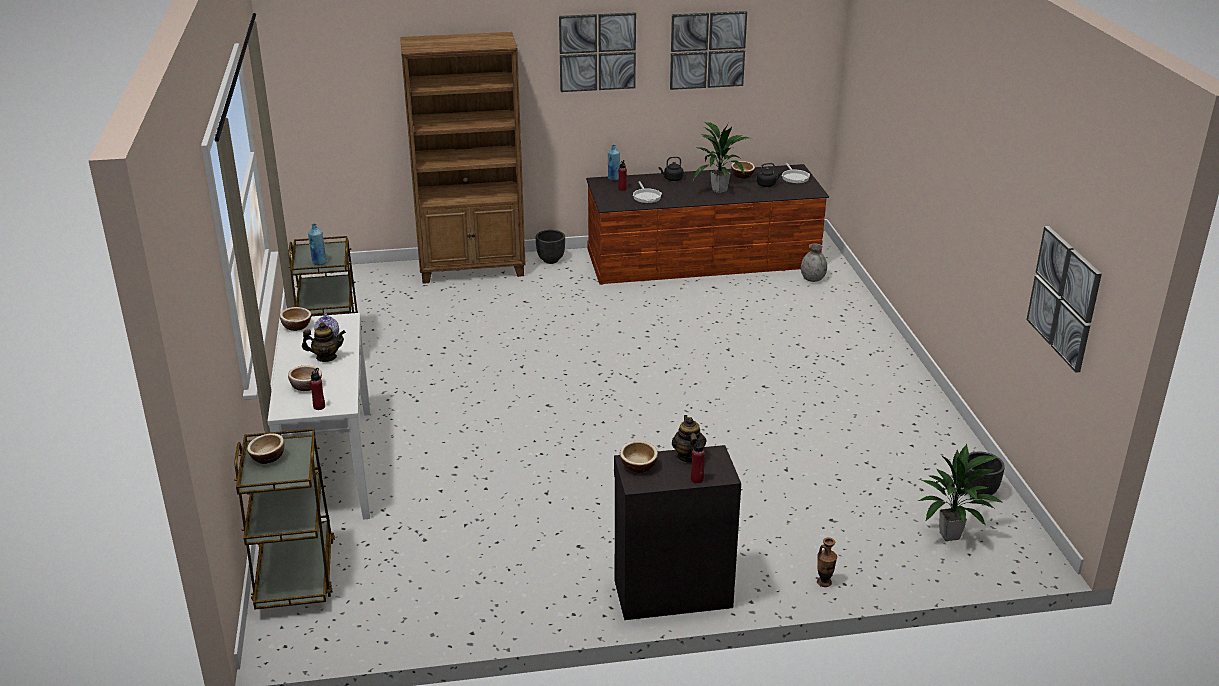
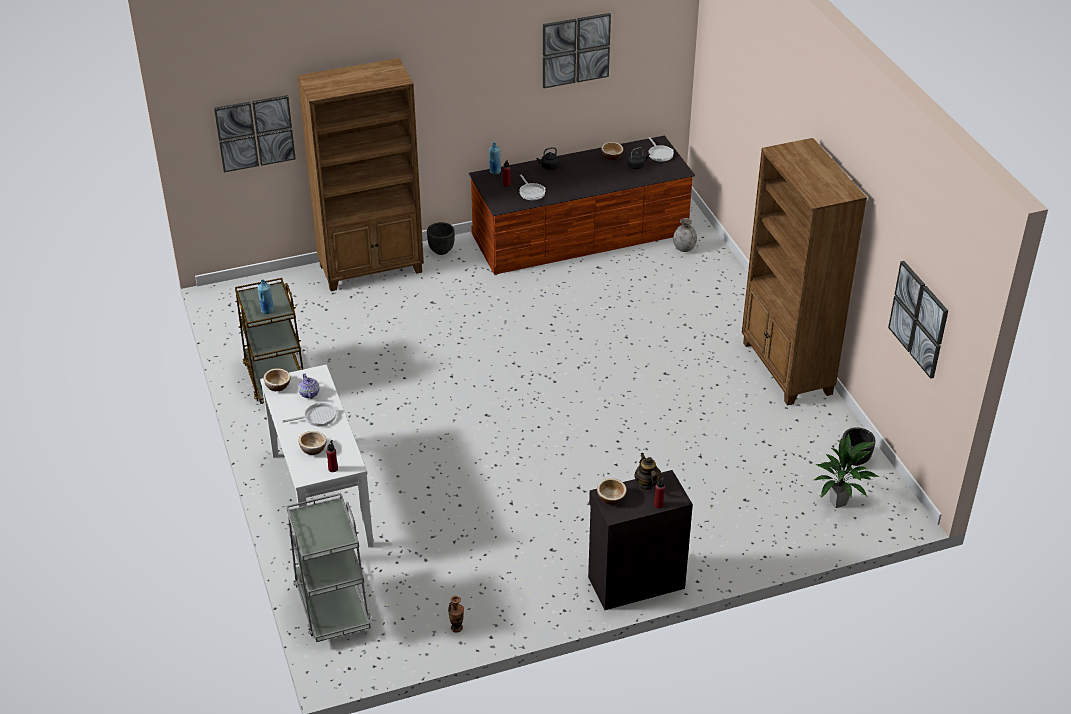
camera: 10 degrees left, 10 degrees up
(268, 457) = (312, 523): bowl -> none
(295, 574) = (332, 605): brown cart -> grey cart
(326, 357) = (317, 417): teapot -> frying pan
(597, 52) = (476, 64): picture -> picture (255, 133)
(719, 190) = (595, 177): potted plant -> none
(824, 582) = (749, 557): vase -> vase (456, 628)
(908, 395) = (786, 369): none -> brown bookcase

